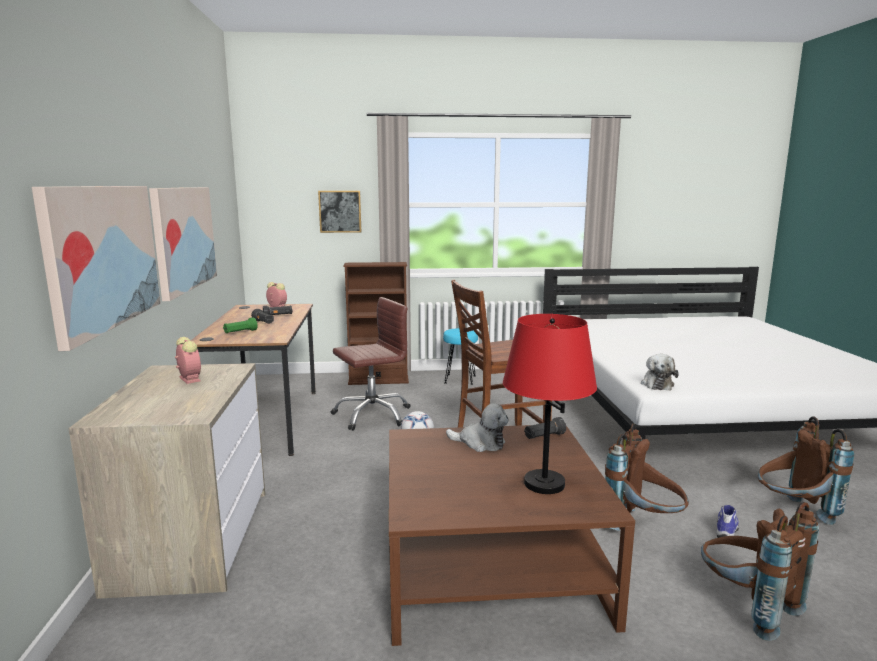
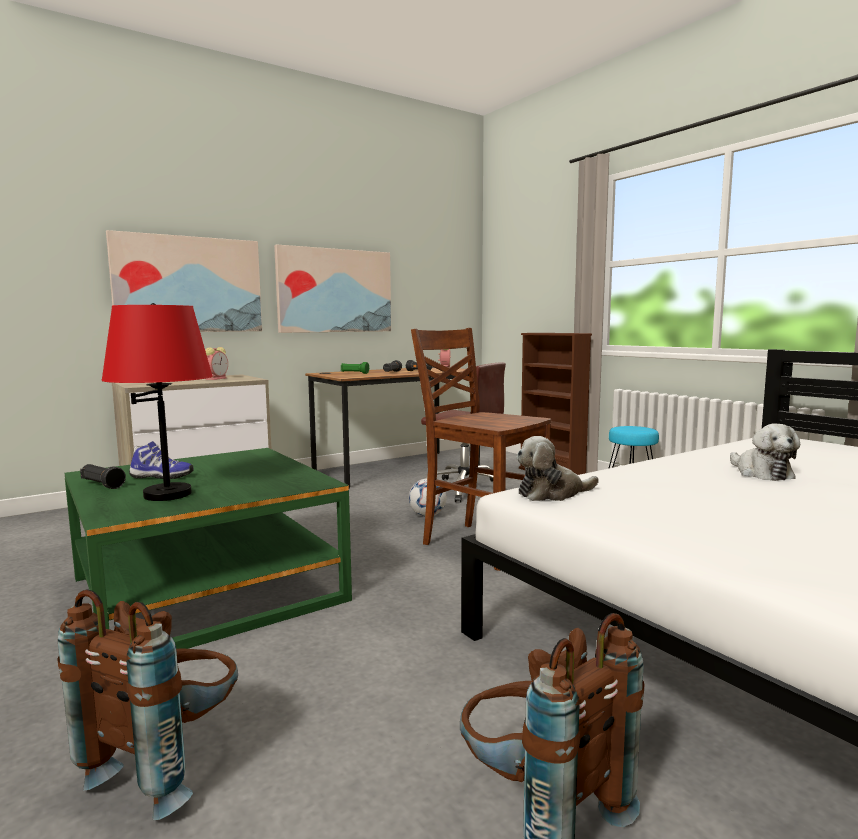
camera: 60 degrees right, 5 degrees down
(340, 211) = (552, 277): picture -> none
(480, 443) = (257, 468): plush toy -> plush toy (761, 473)
(490, 564) = (207, 589): brown coffee table -> green coffee table
(544, 436) = (297, 482): black flashlight -> black flashlight (102, 485)
(642, 526) = (347, 656): brown backpack -> none
(727, 529) = (395, 730): shoe -> shoe (161, 477)

